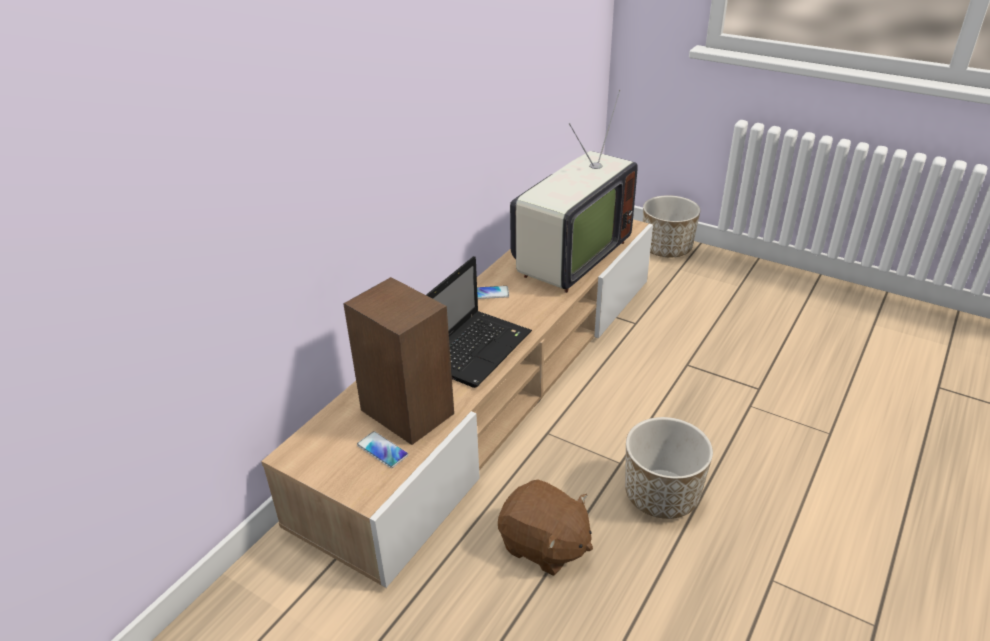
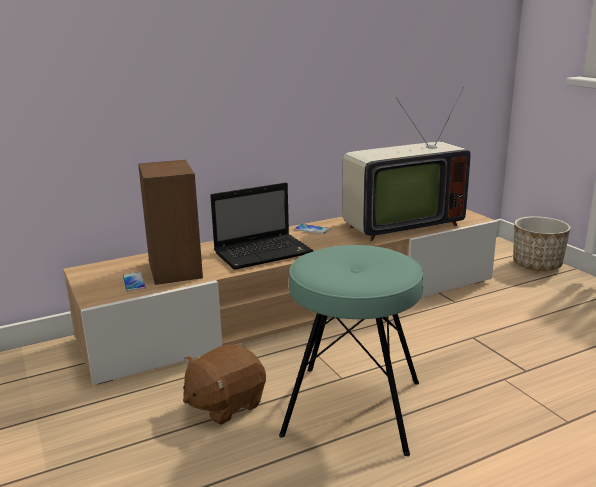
camera: 30 degrees right, 15 degrees down
(544, 545) = (225, 404): brown plush toy -> brown plush toy turned 75 degrees clockwise
(661, 495) = (352, 408): planter -> turquoise stool

